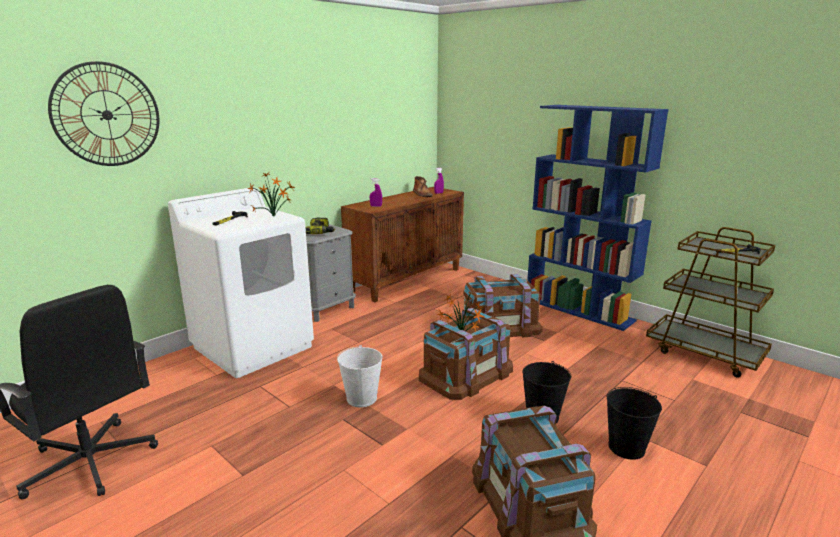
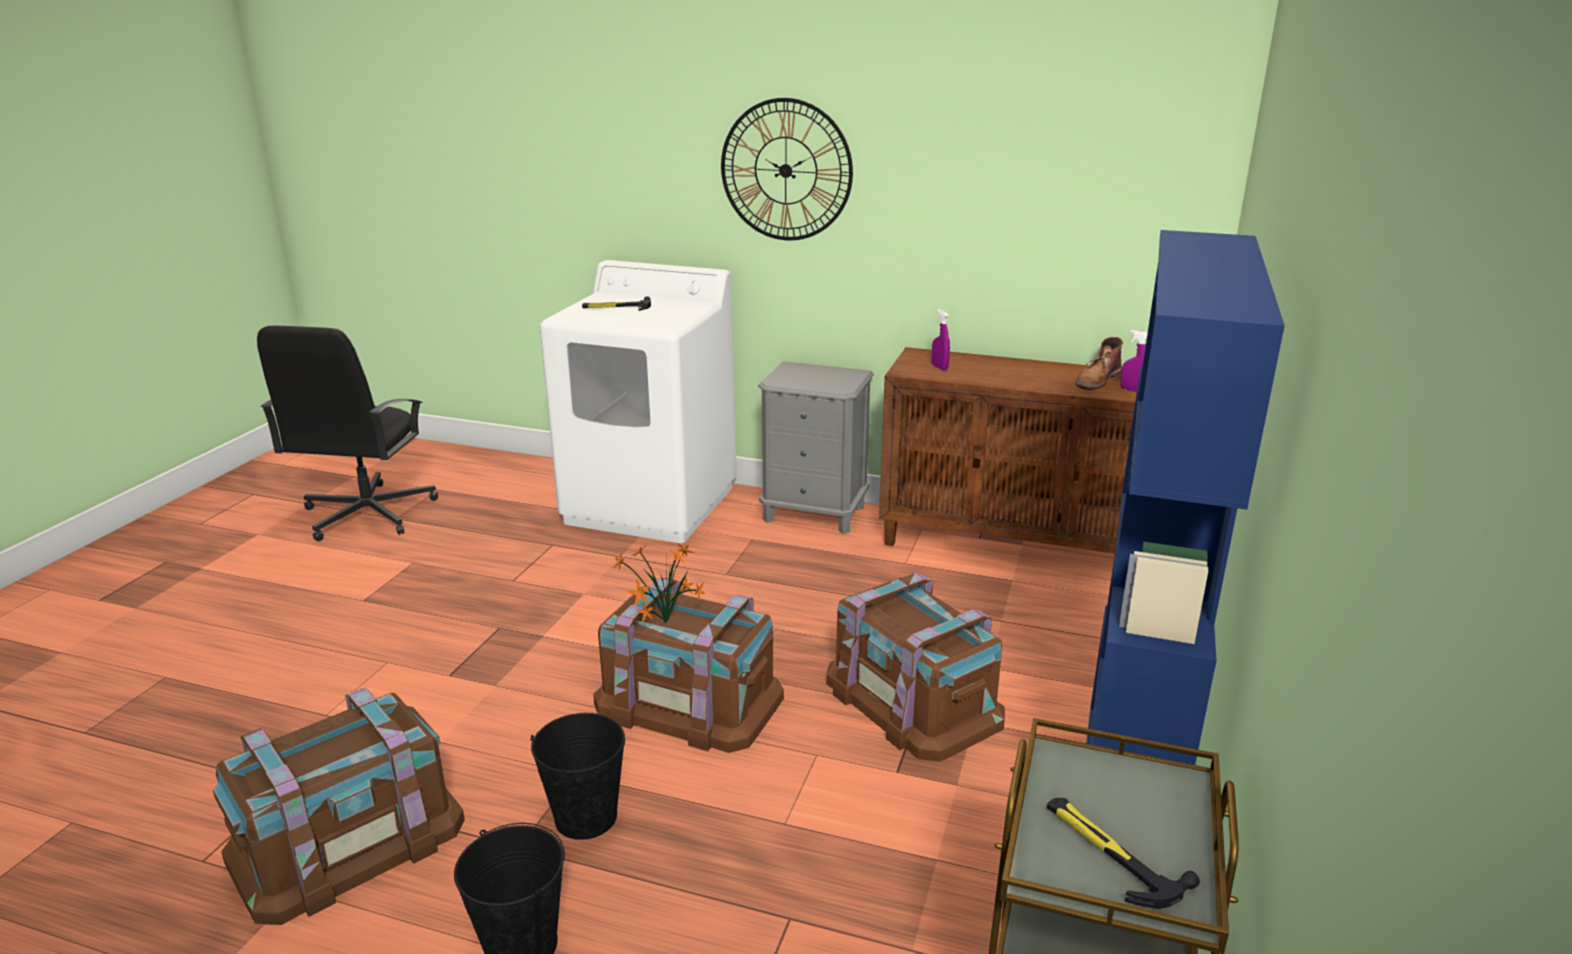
camera: 65 degrees right, 5 degrees up
(107, 115) = (550, 133): wall clock -> wall clock (786, 170)
(275, 216) = (659, 321): potted plant -> none
(321, 232) = (818, 377): power drill -> none
(362, 398) = (558, 626): white bucket -> none

